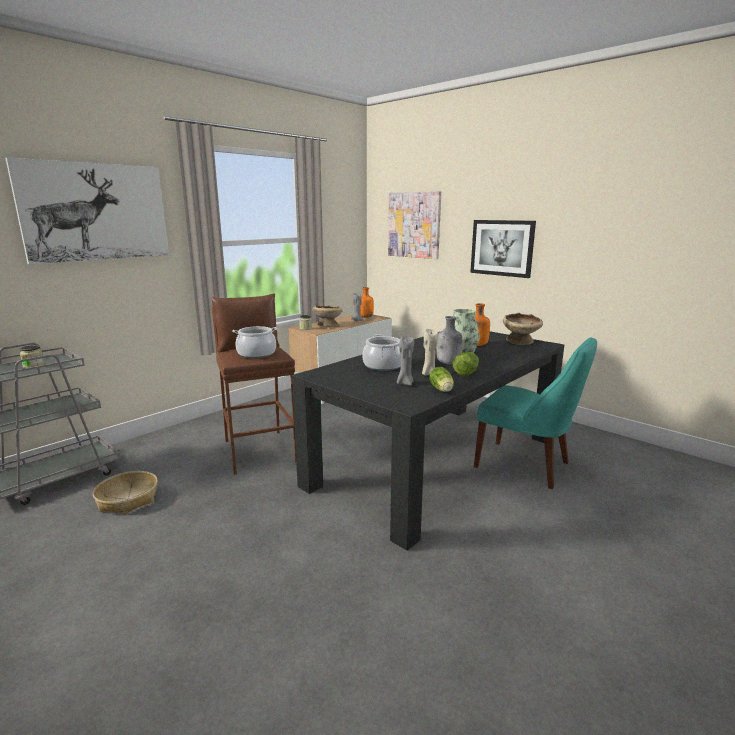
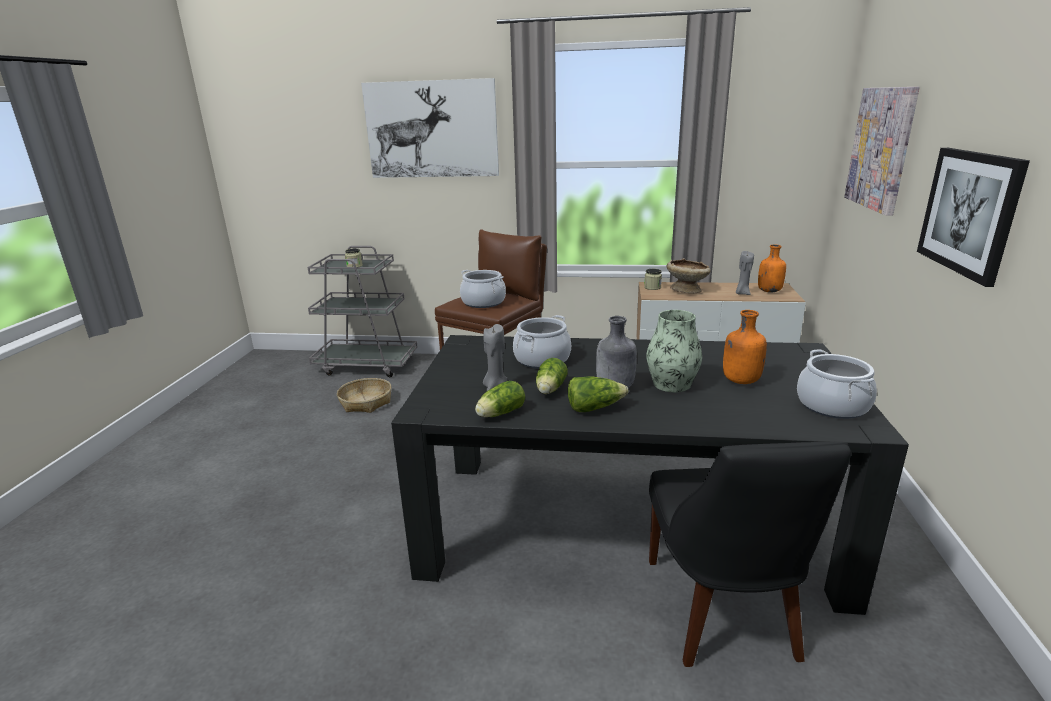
camera: 55 degrees right, 5 degrees up
(428, 374) = (550, 390): beige candle -> lettuce
(520, 342) = (832, 405): beige bowl -> cooking pot
(526, 466) = (722, 613): turquoise chair -> black chair

